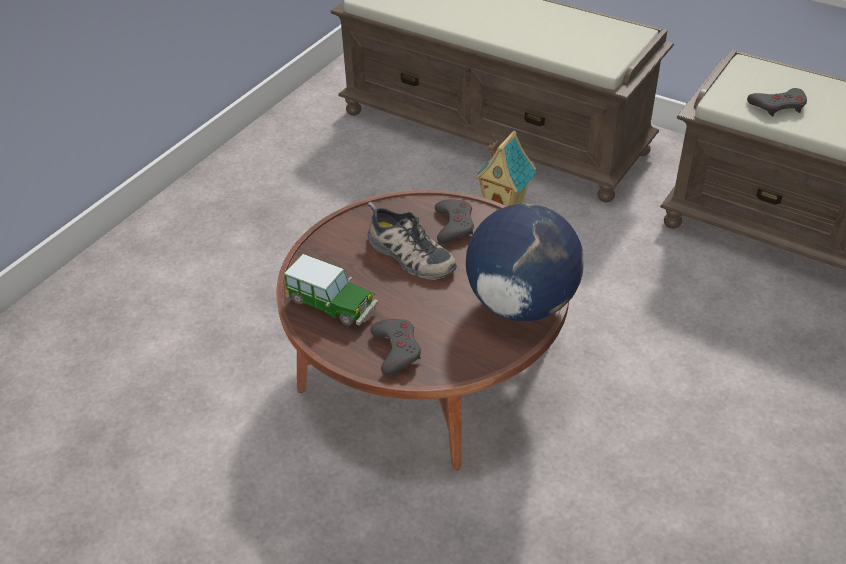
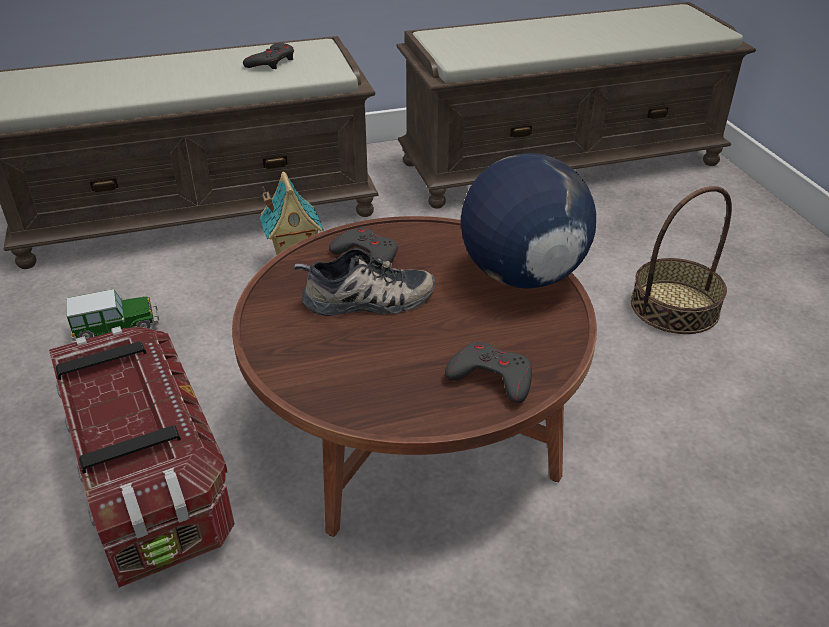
camera: 50 degrees left, 5 degrees down
(258, 291) = (150, 481): none -> storage box
(332, 304) = (370, 384): toy car -> toy car (116, 326)
(737, 434) = (674, 307): none -> basket
(778, 106) = (496, 49): grey game controller -> grey game controller (271, 62)

